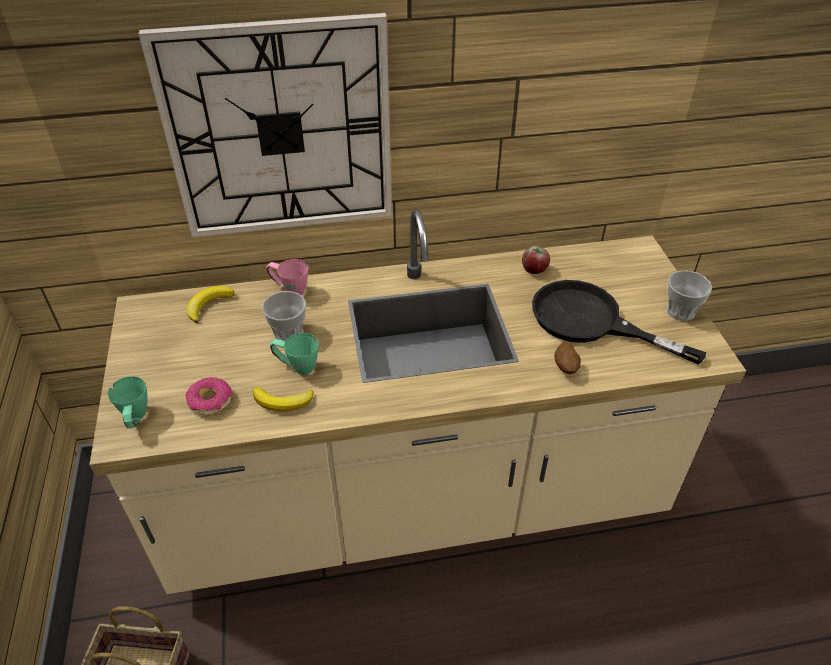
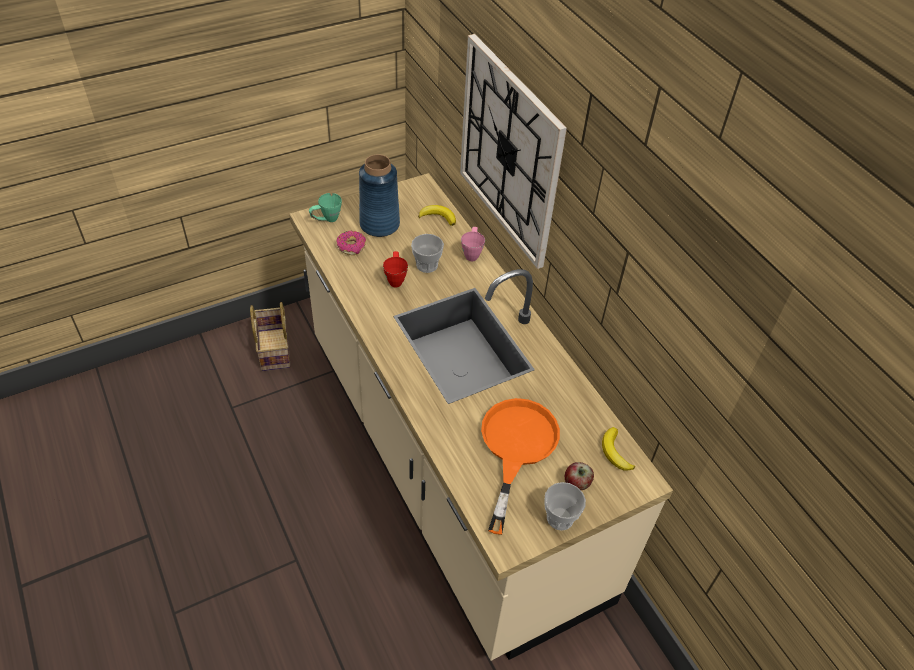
camera: 70 degrees right, 5 degrees up
(185, 363) = (379, 225): none -> blue vase
(283, 402) = (362, 280): banana -> banana (615, 452)
(297, 367) = (395, 278): green mug -> red mug
(534, 270) = (568, 399): apple -> apple (577, 483)
(565, 367) = (452, 435): potato -> none
(591, 321) = (516, 448): black frying pan -> orange frying pan

